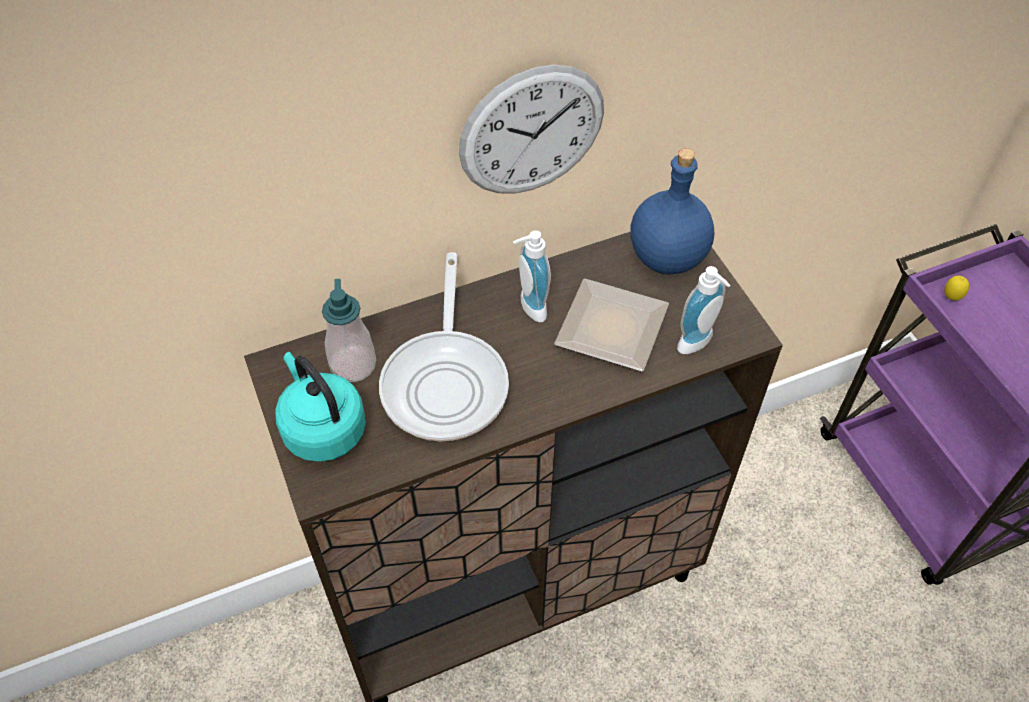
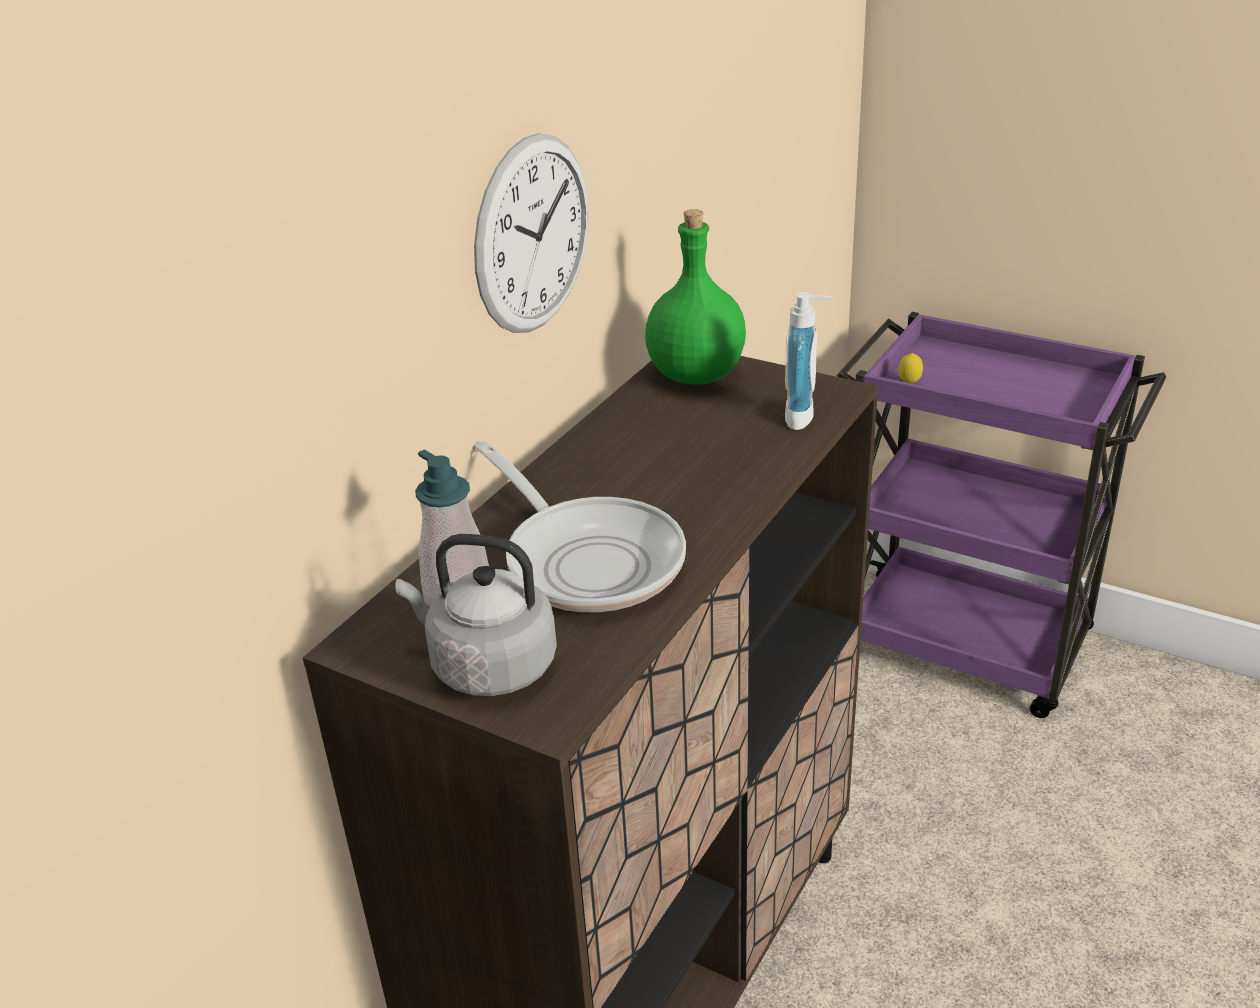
camera: 35 degrees left, 20 degrees down
(322, 428) = (487, 666): turquoise kettle -> grey kettle
(528, 308) = (604, 466): soap dispenser -> none
(613, 332) = (714, 444): plate -> none
(668, 257) = (697, 374): blue bottle -> green bottle

